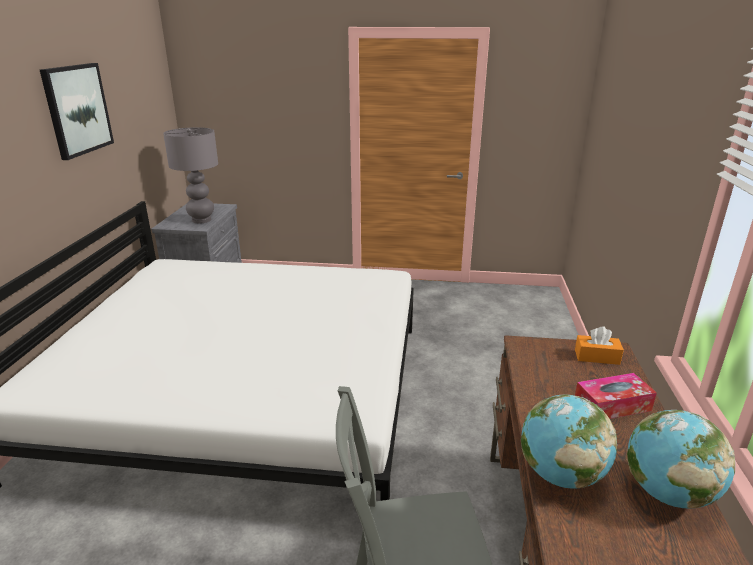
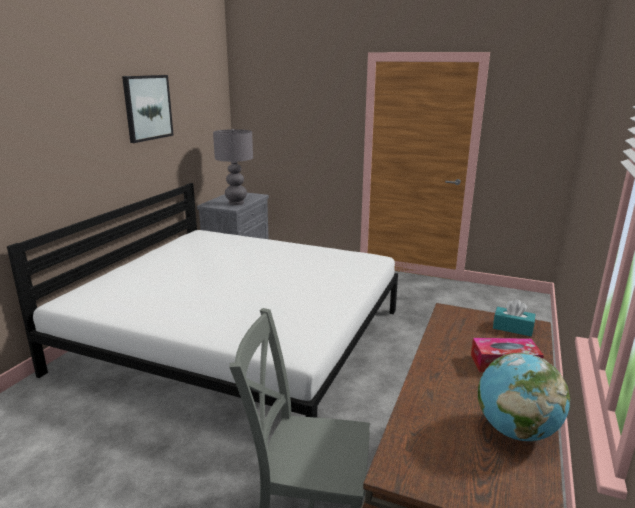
camera: 15 degrees right, 5 degrees down
(560, 474) = (425, 402): globe -> none
(597, 357) = (512, 328): orange tissue box -> turquoise tissue box

